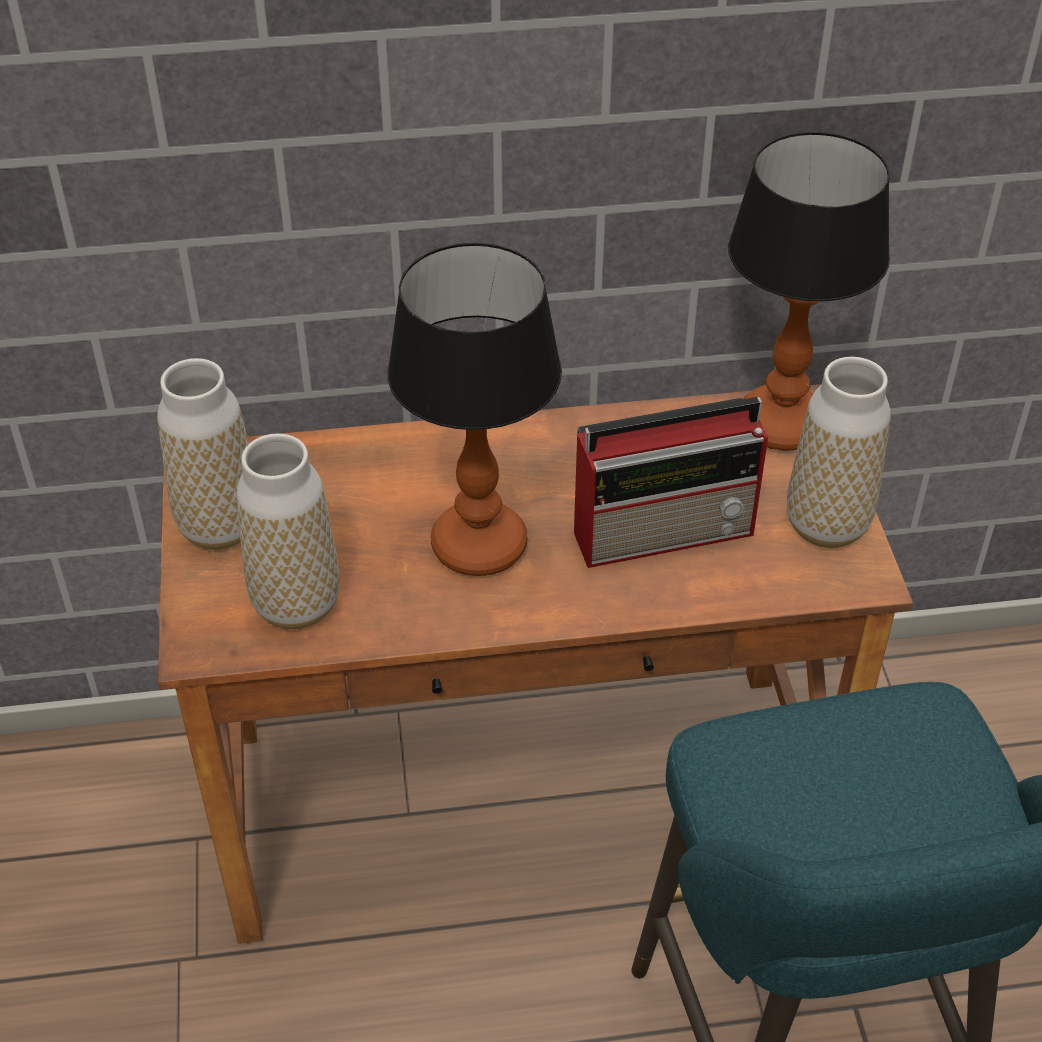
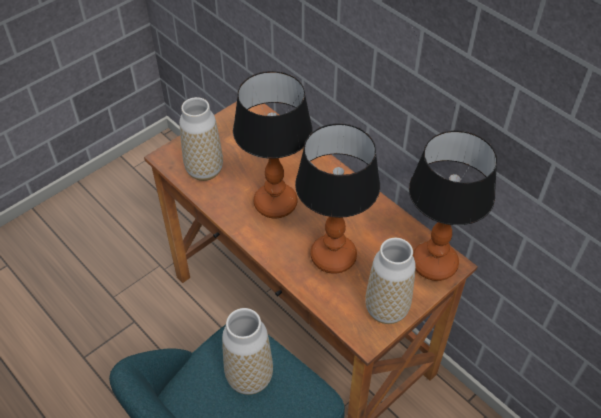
camera: 55 degrees right, 5 degrees up
(220, 527) = (223, 130): vase -> vase (249, 377)
(667, 531) = (334, 256): radio -> table lamp

